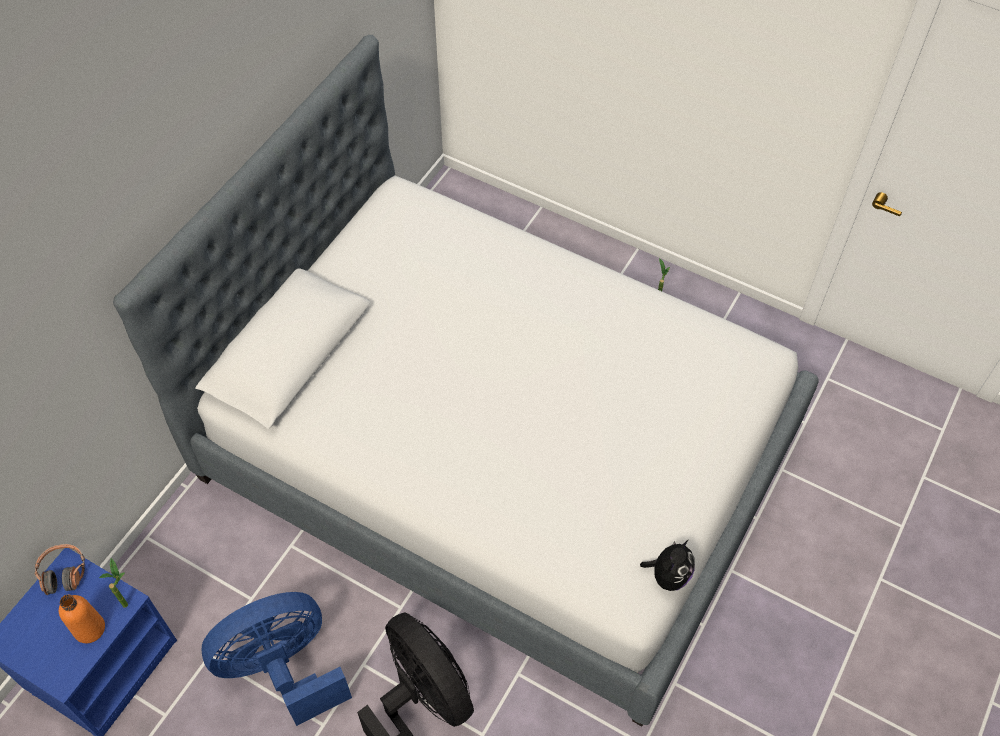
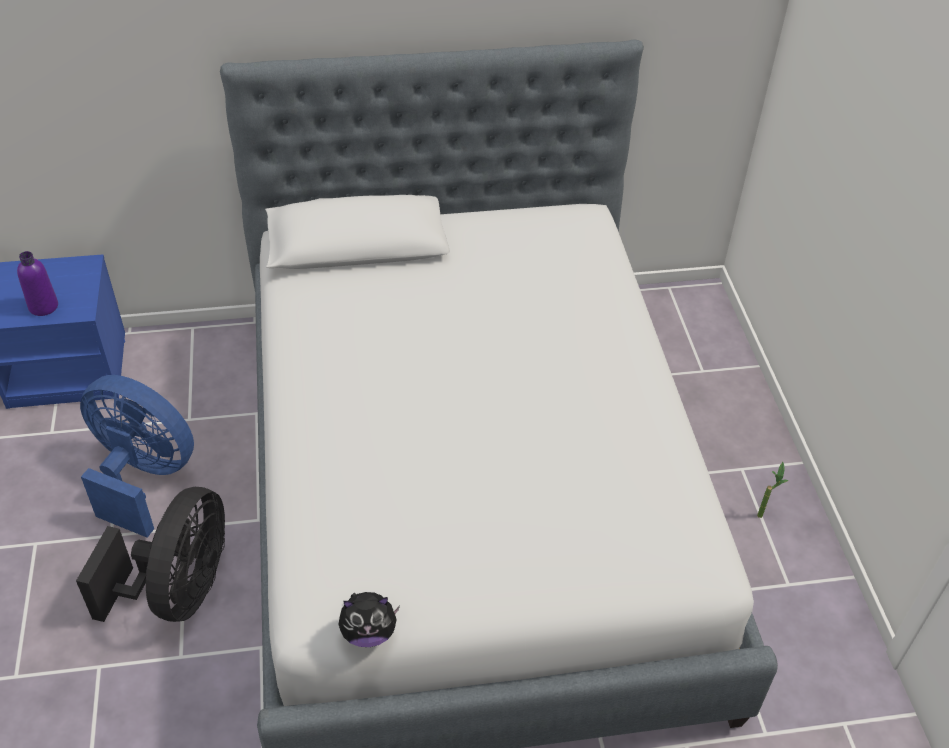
camera: 50 degrees right, 10 degrees down
(63, 573) = (79, 266): headphones -> none
(89, 629) = (43, 306): orange bottle -> purple bottle
(128, 599) = (83, 311): potted plant -> none

